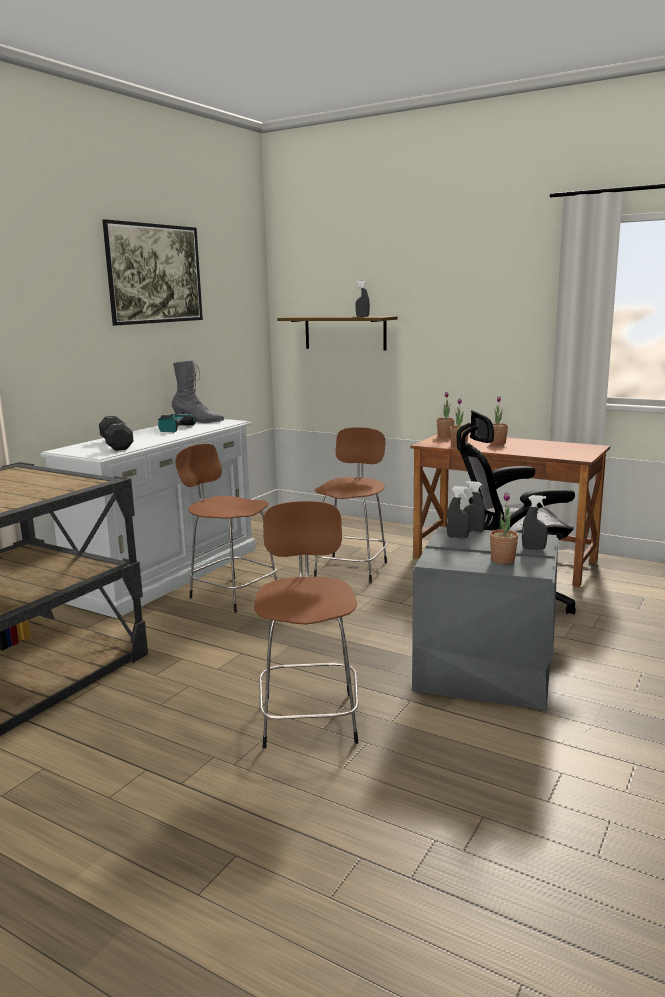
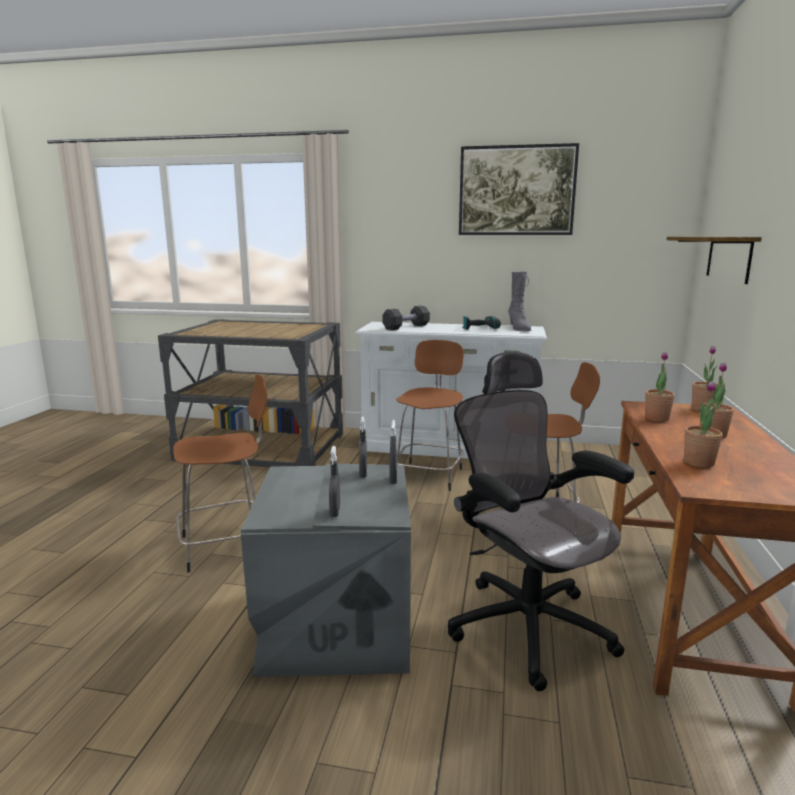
camera: 70 degrees right, 0 degrees up
(362, 316) = (722, 236): grey spray bottle -> none
(502, 560) = (297, 501): potted plant -> potted plant (699, 462)

